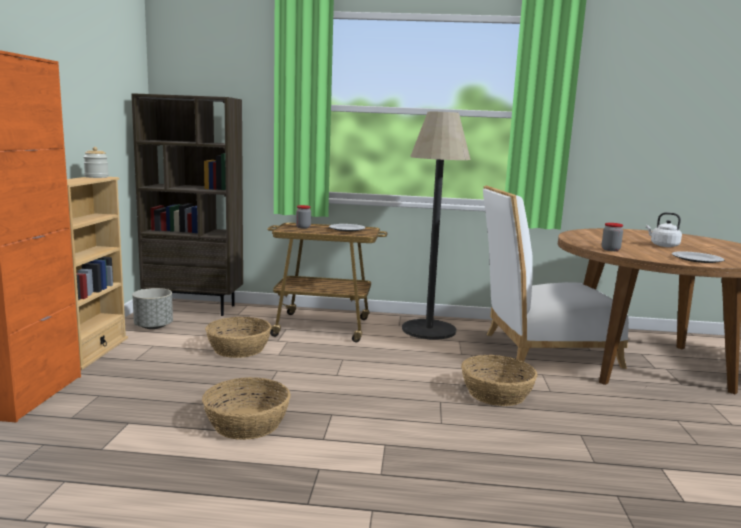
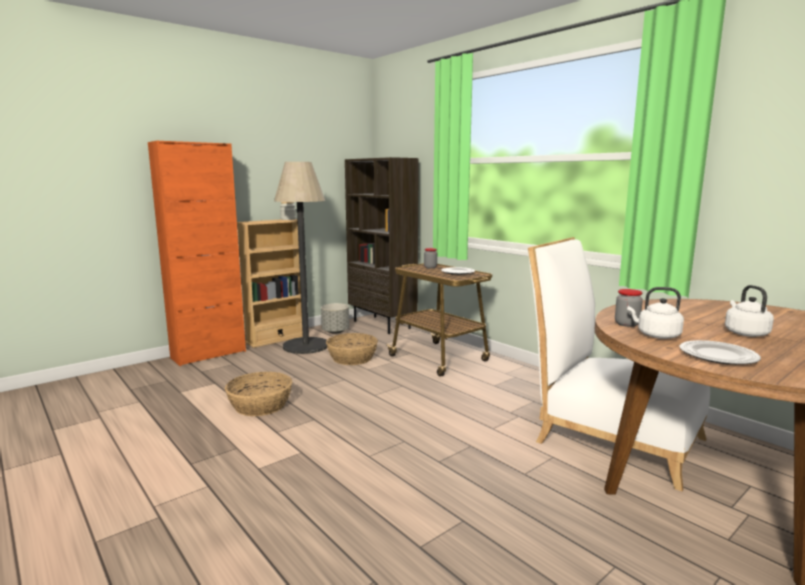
camera: 45 degrees right, 0 degrees up
(429, 330) = (525, 384): floor lamp -> floor lamp (306, 346)
(496, 393) = (466, 454): basket -> none
(643, 254) = (656, 335): none -> white kettle

